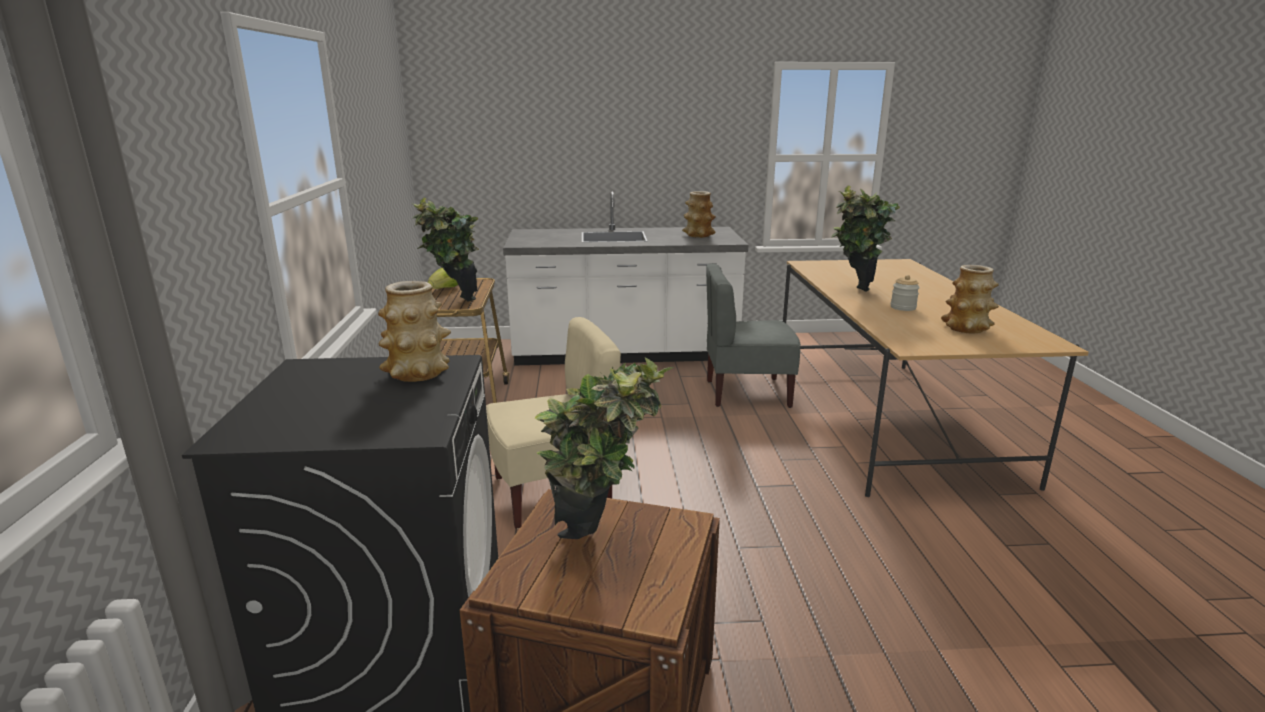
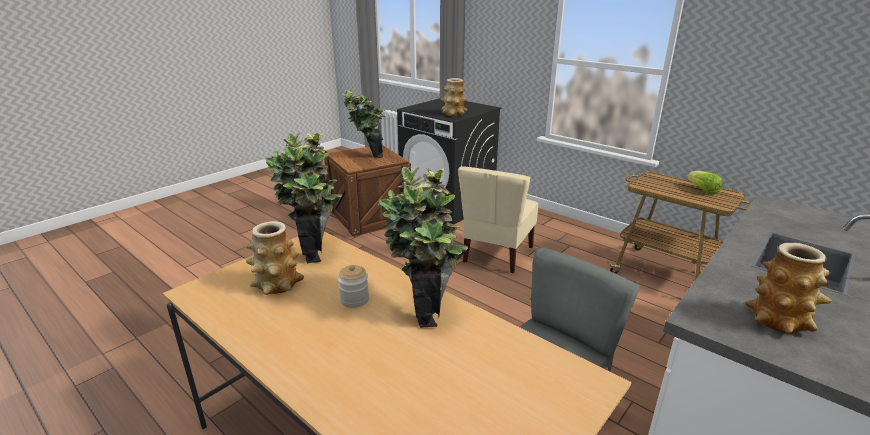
camera: 135 degrees right, 5 degrees up
(455, 304) = (650, 183): potted plant -> potted plant (314, 250)

